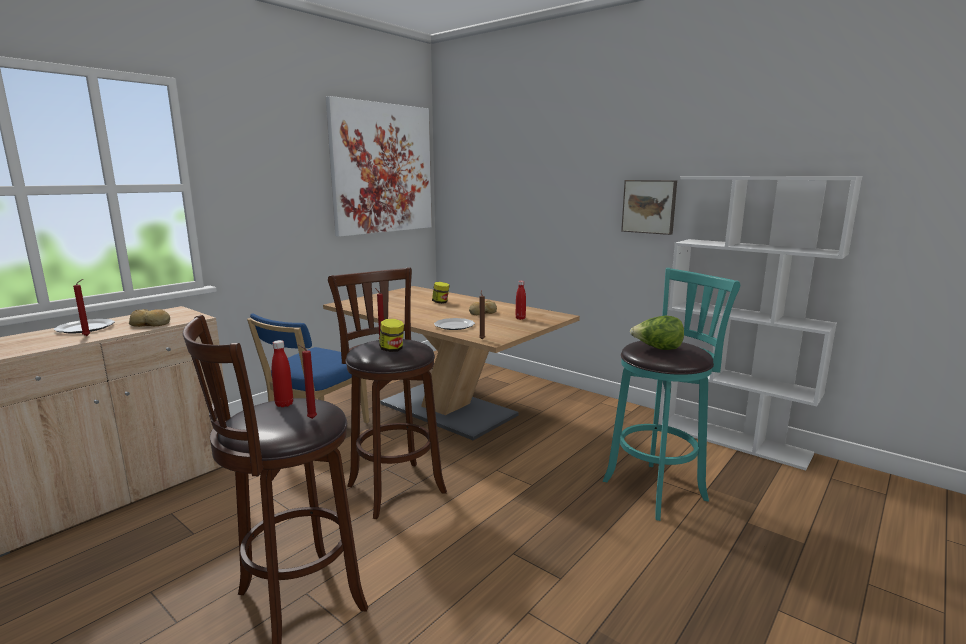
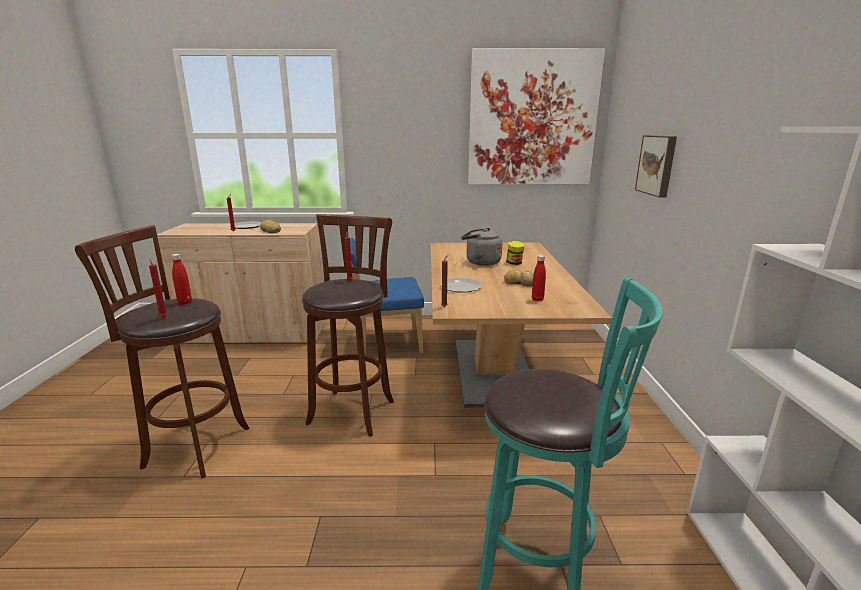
camera: 50 degrees right, 5 degrees up
(392, 349) = (333, 289): jar -> none
(415, 308) = (480, 262): none -> grey kettle
(649, 206) = (781, 179): picture -> picture (657, 165)
(657, 349) = (529, 388): lettuce -> none

